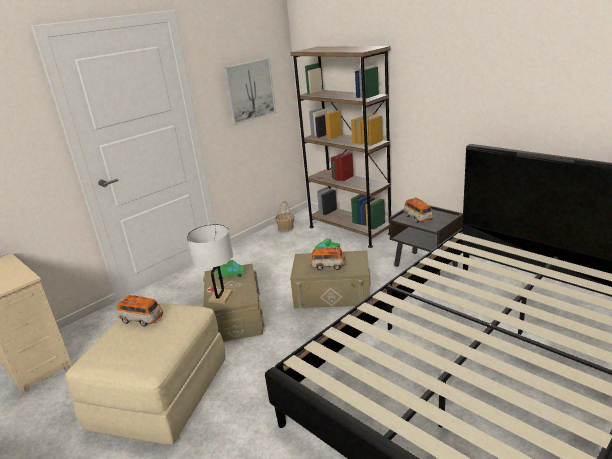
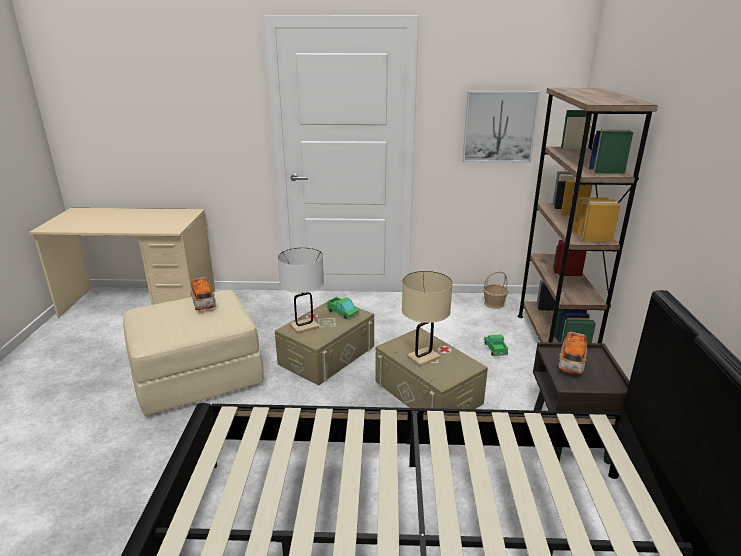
camera: 45 degrees right, 0 degrees up
(328, 266) = (423, 357): toy car -> beige table lamp

